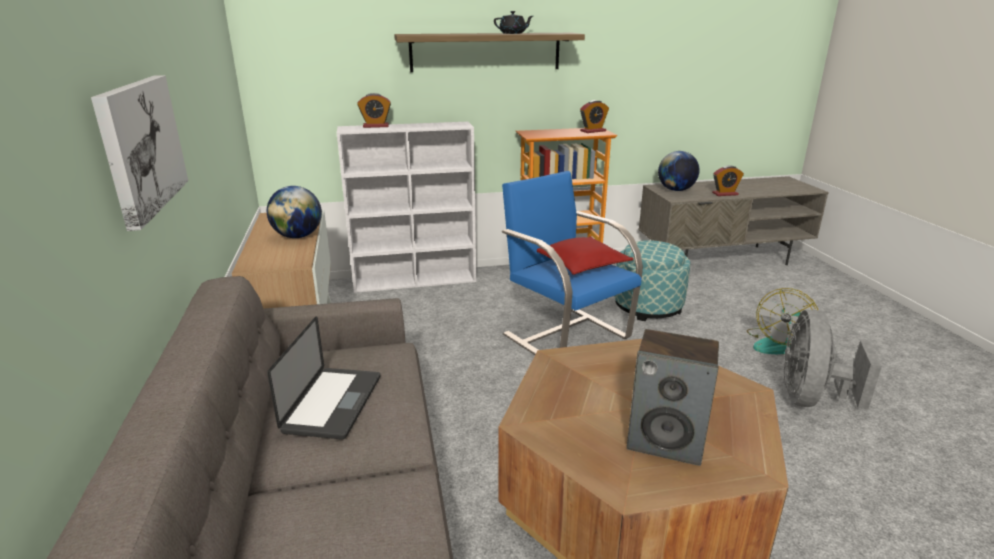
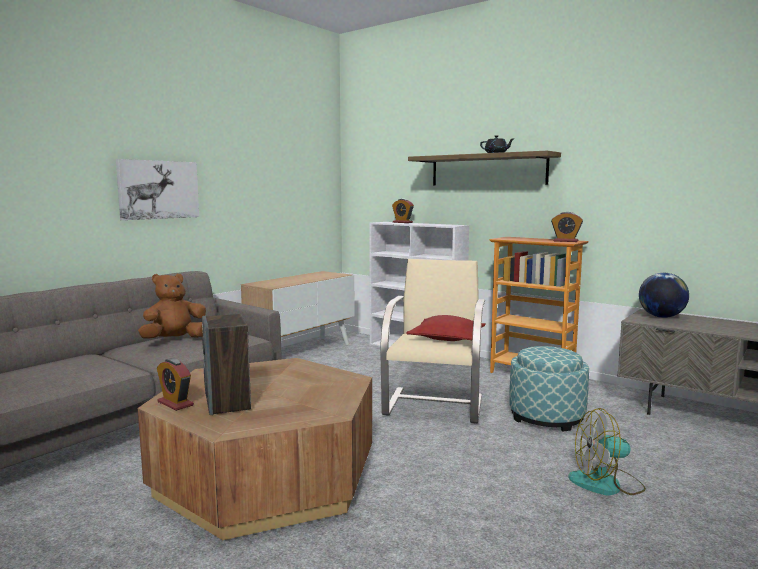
camera: 50 degrees right, 15 degrees down
(298, 236) = (305, 280): globe -> none
(333, 403) = (175, 340): laptop -> brown plush toy
(565, 335) = (434, 404): blue armchair -> beige armchair
(725, 194) = (710, 329): alarm clock -> alarm clock (175, 403)
(810, 398) = (528, 521): grey fan -> none

